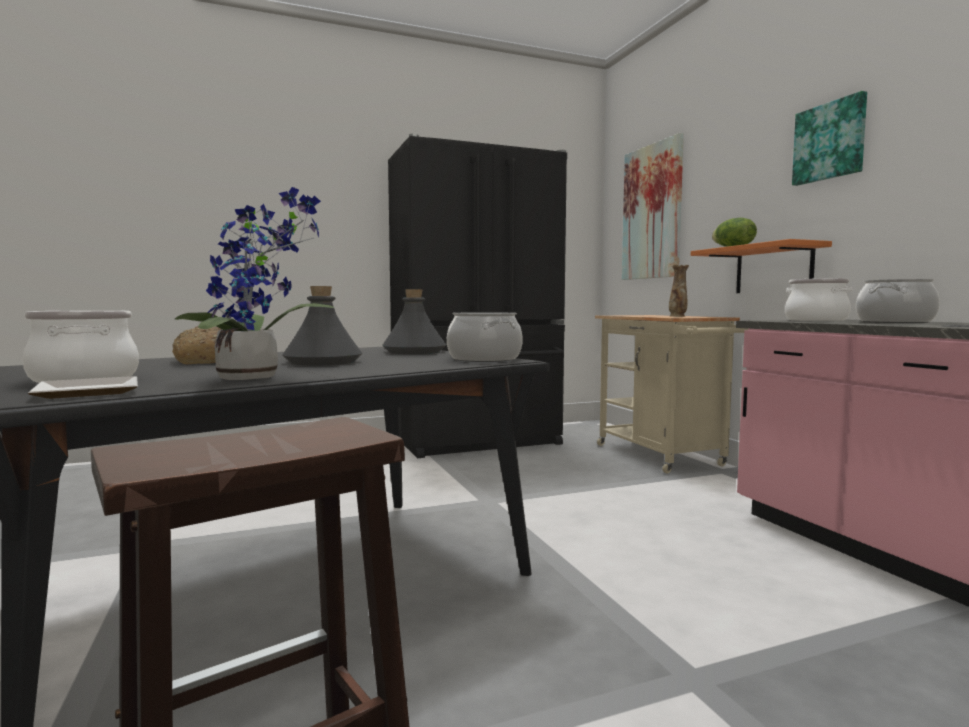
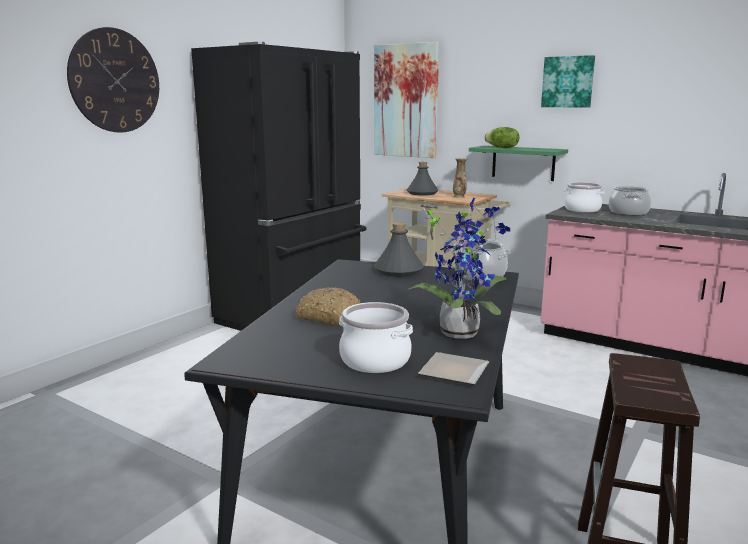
camera: 35 degrees left, 10 degrees up
(302, 187) = (115, 81): none -> wall clock
(322, 362) = (408, 301): grey bottle -> grey bottle (422, 193)
(773, 269) = (523, 163): orange shelf -> green shelf

